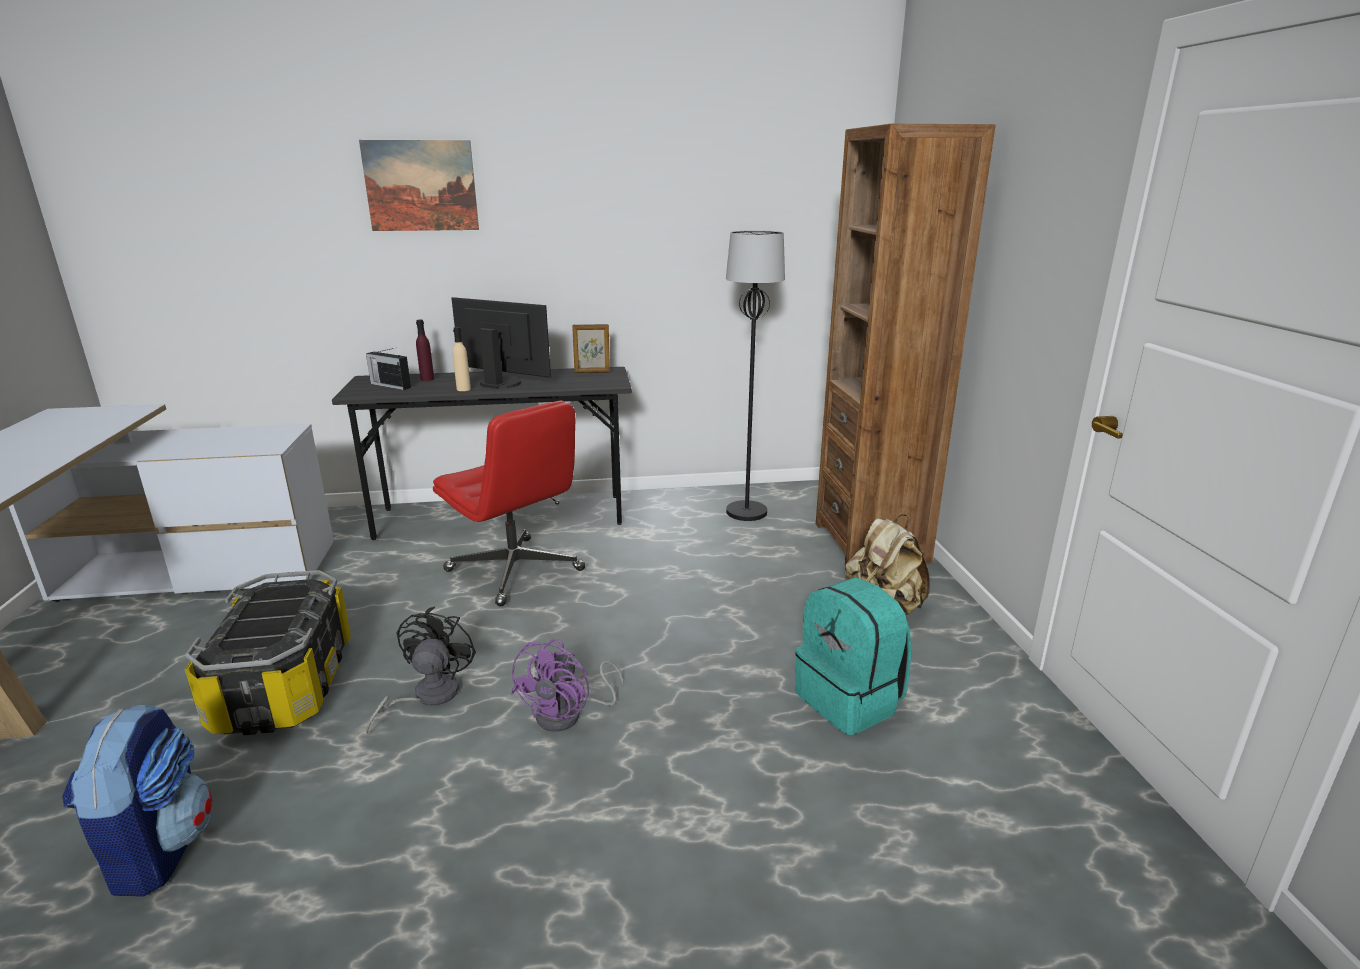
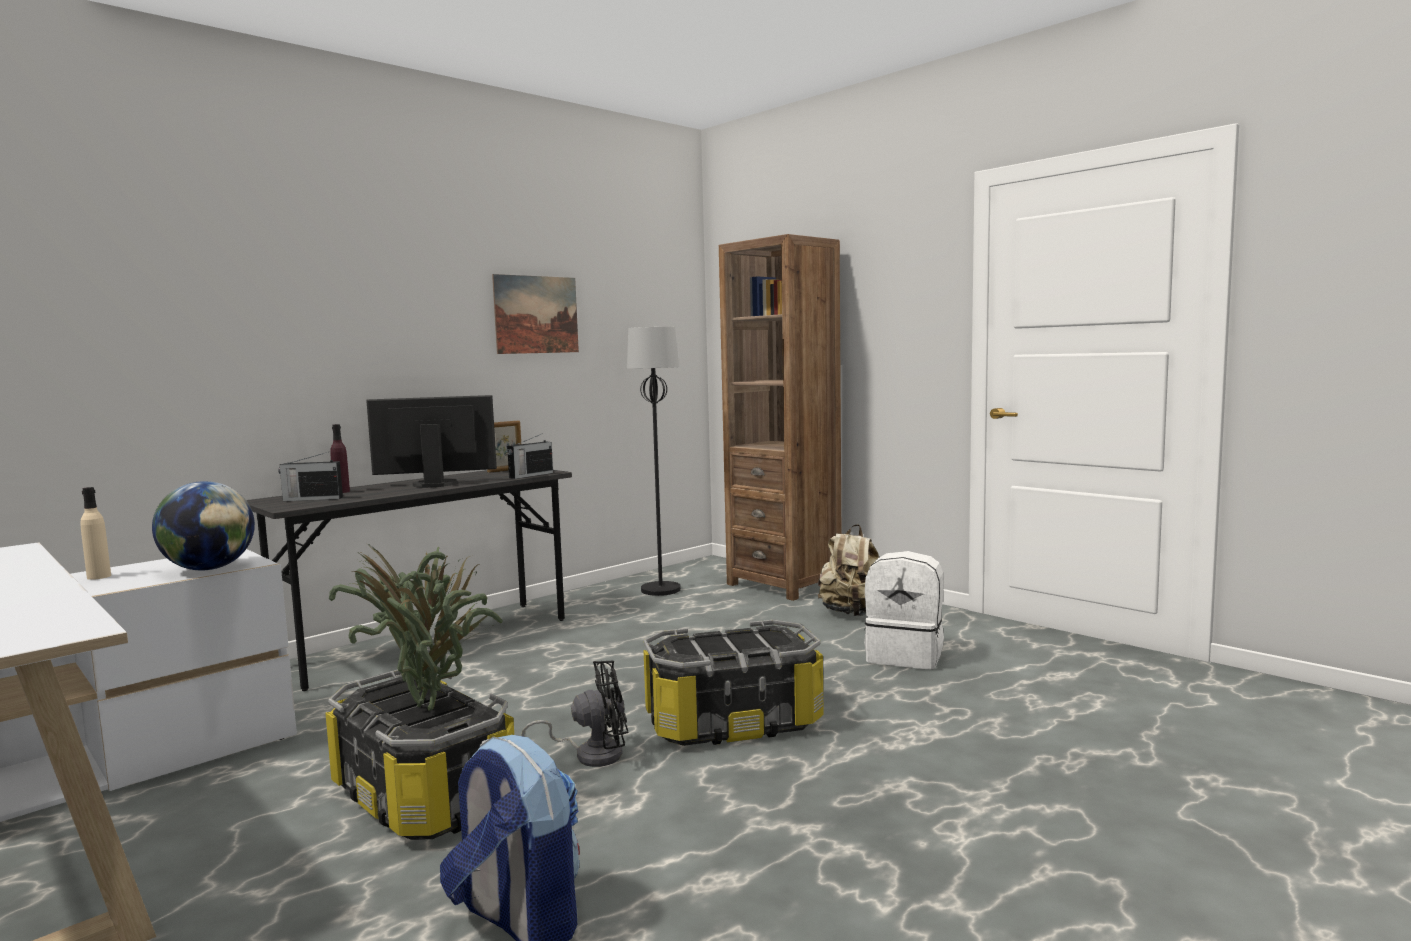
camera: 35 degrees left, 15 degrees down
(240, 448) = (209, 569): none -> globe
(274, 618) = (428, 703): none -> potted plant
(421, 186) = (322, 285): picture -> picture (536, 314)
(427, 697) = (591, 754): black fan -> black fan turned 105 degrees clockwise
(463, 389) = (408, 490): beige bottle -> beige bottle (99, 576)
(516, 571) = (519, 668): red office chair -> none
(568, 715) = (733, 722): purple fan -> storage box
(589, 386) = (530, 475): none -> radio
(850, 700) = (905, 656): turquoise backpack -> white backpack

